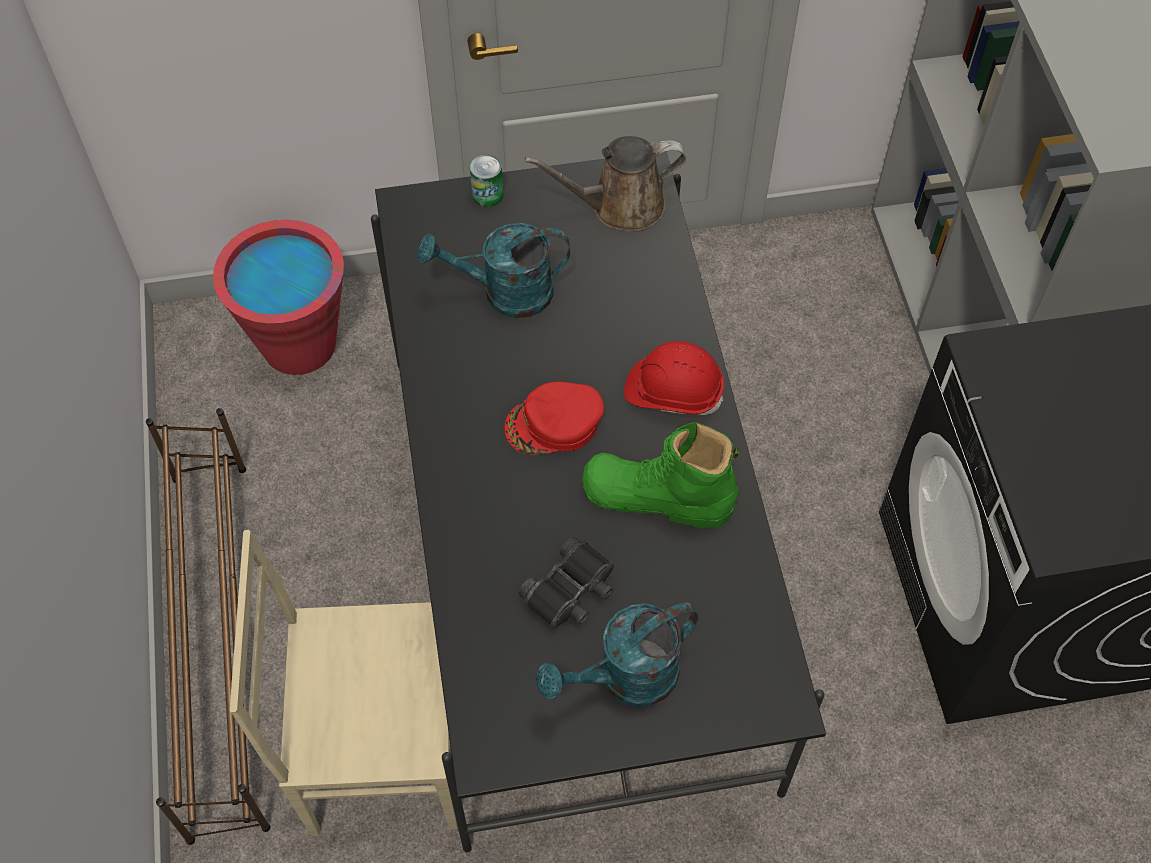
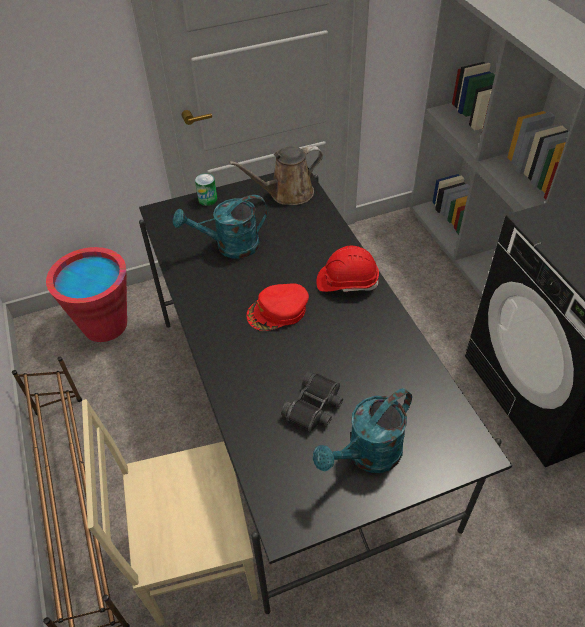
camera: 10 degrees left, 10 degrees down
(657, 497) = (355, 341): green boot -> none

